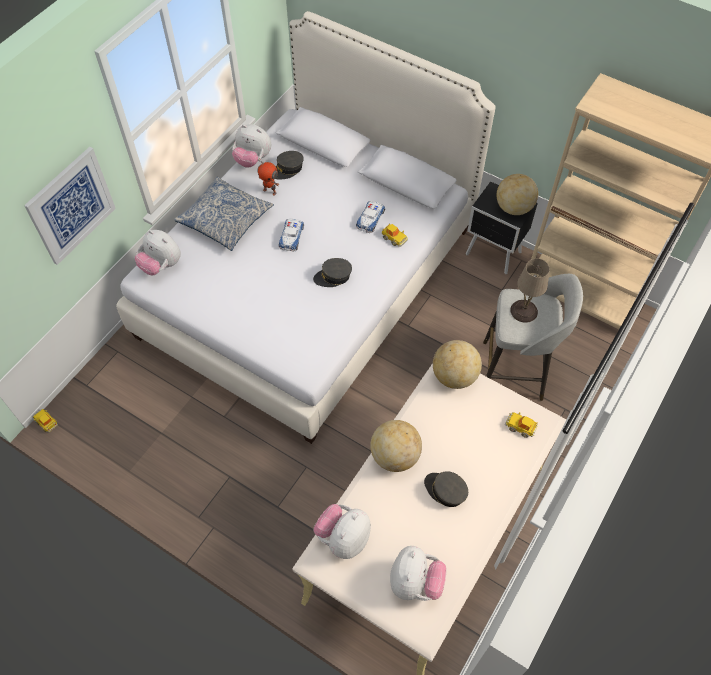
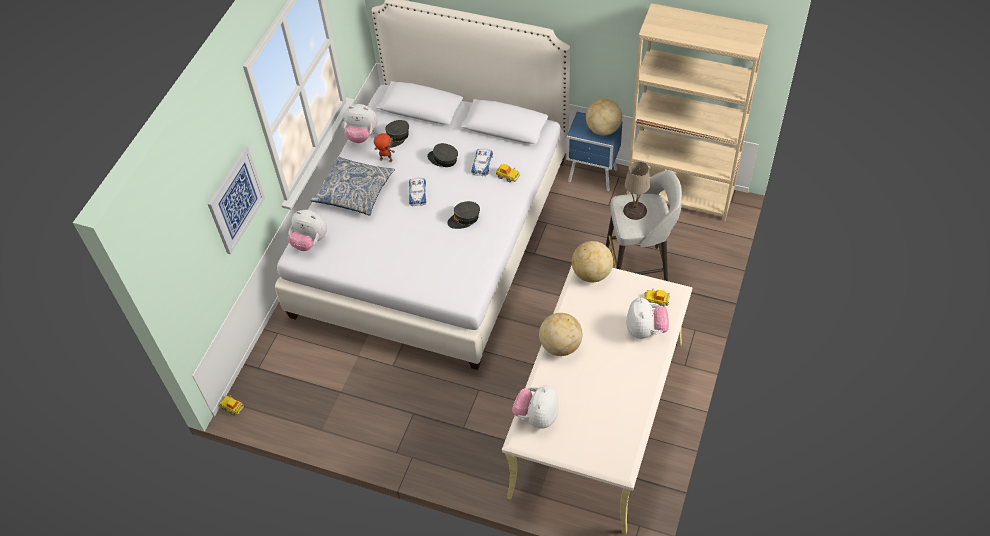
camera: 10 degrees left, 5 degrees down
(415, 582) = (604, 434): plush toy -> plush toy (645, 330)
(445, 491) = (609, 362): grey cap -> grey cap (443, 159)
(494, 254) = (593, 177): black nightstand -> blue nightstand

